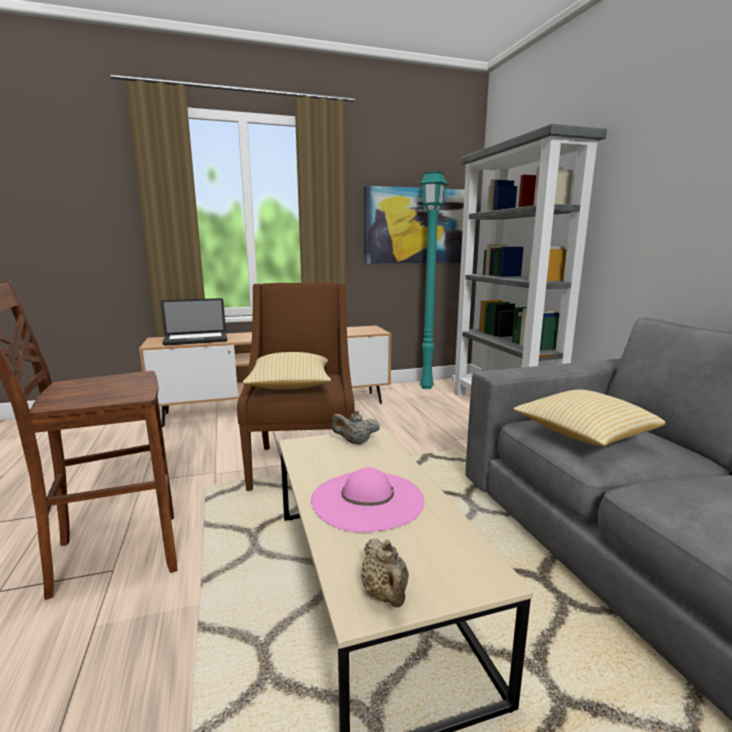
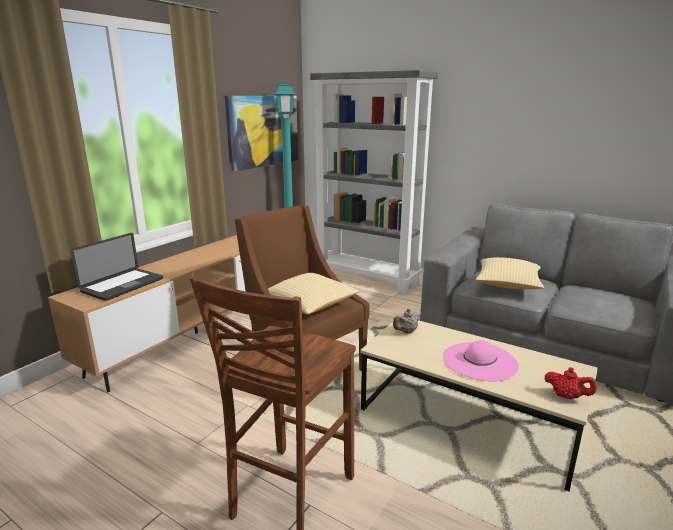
camera: 40 degrees left, 5 degrees up
(385, 595) = (567, 396): beige teapot -> red teapot

